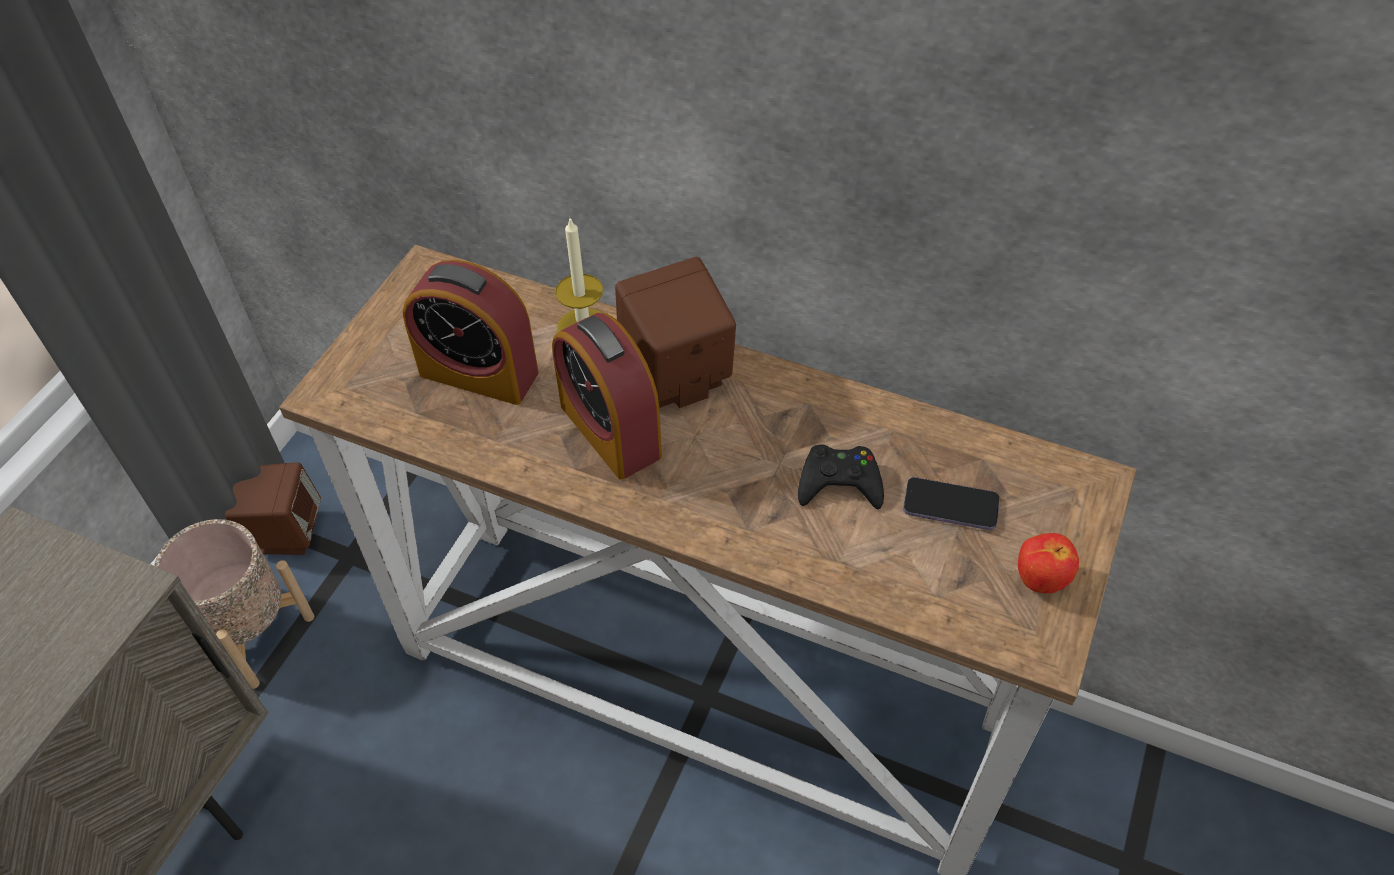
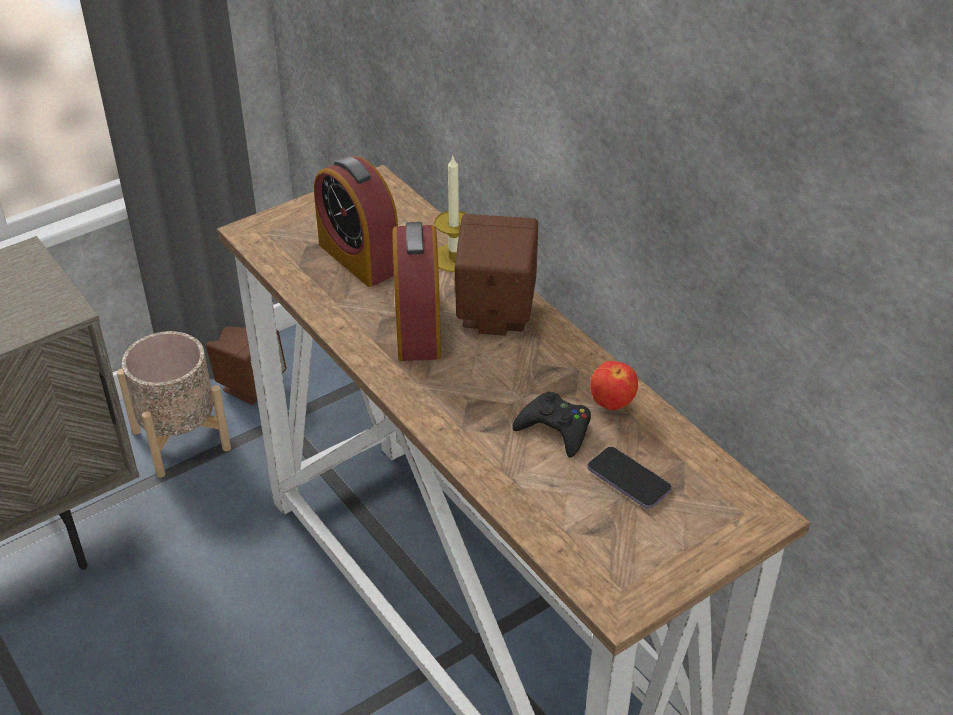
camera: 30 degrees right, 10 degrees down
(1040, 580) = (656, 558): apple -> apple (612, 404)

